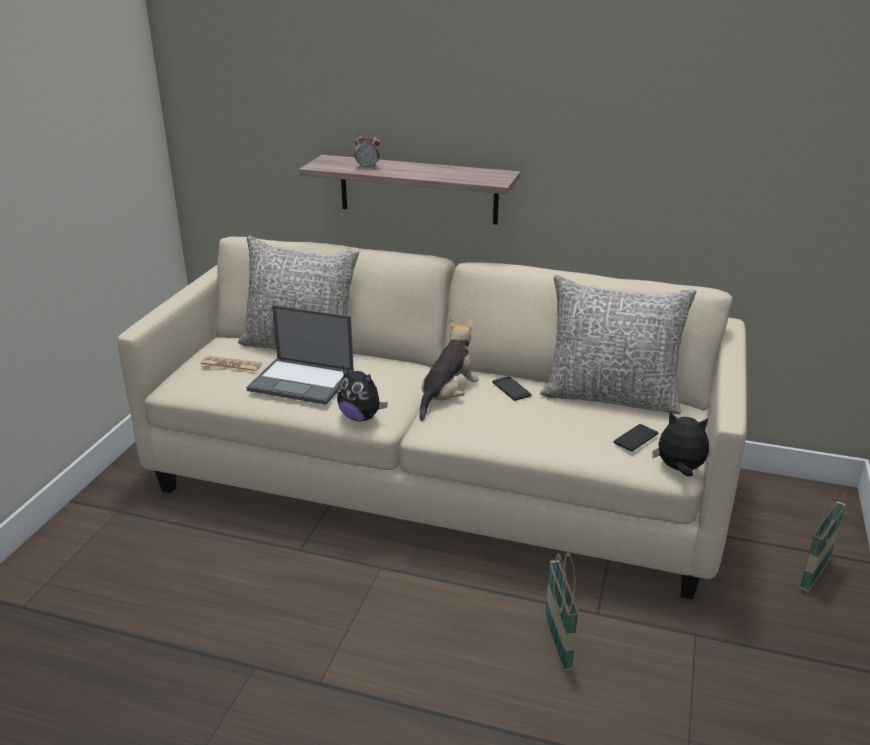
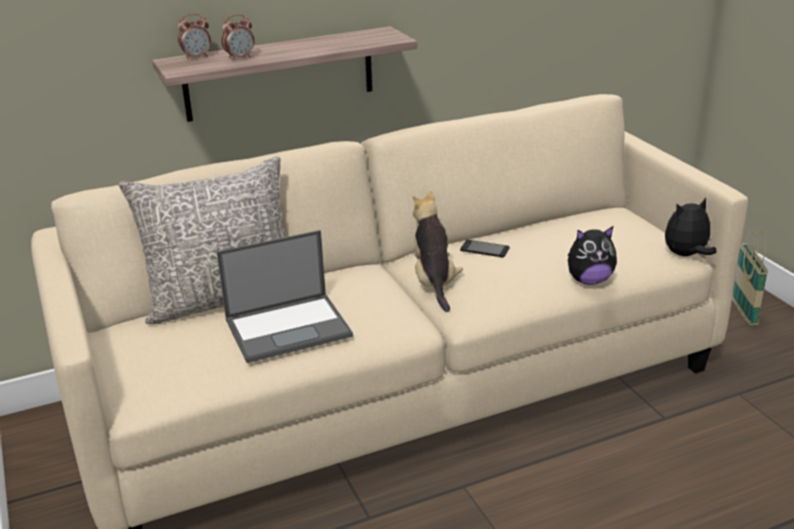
camera: 40 degrees left, 0 degrees up
(230, 365) = (180, 348): newspaper -> none
(347, 160) = (197, 57): none -> alarm clock
(361, 417) = (393, 334): plush toy -> plush toy (589, 280)
(557, 645) = (674, 458): basket -> none
(610, 396) = (562, 223): grey pillow -> none
(636, 438) = (633, 245): phone -> none

